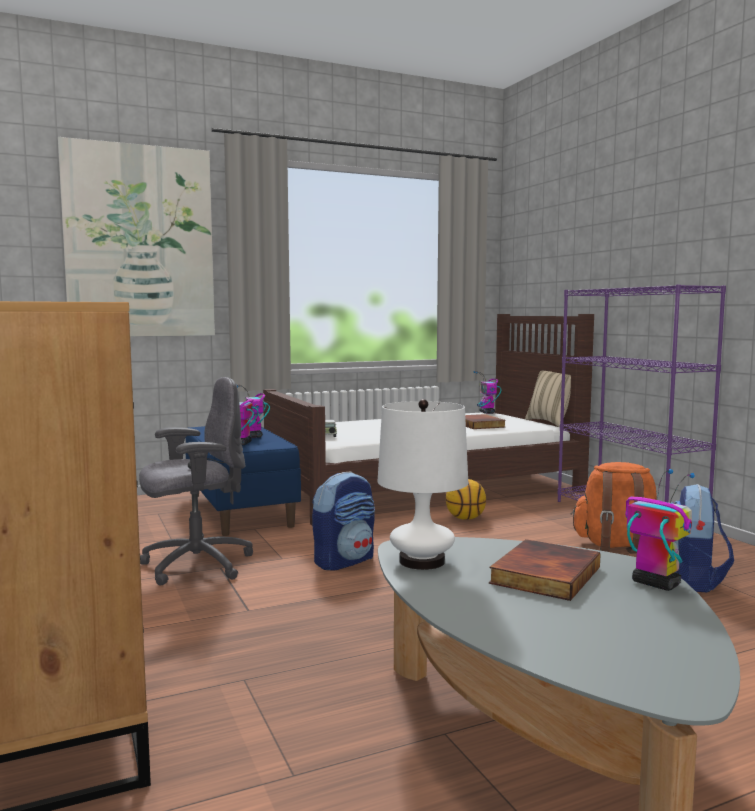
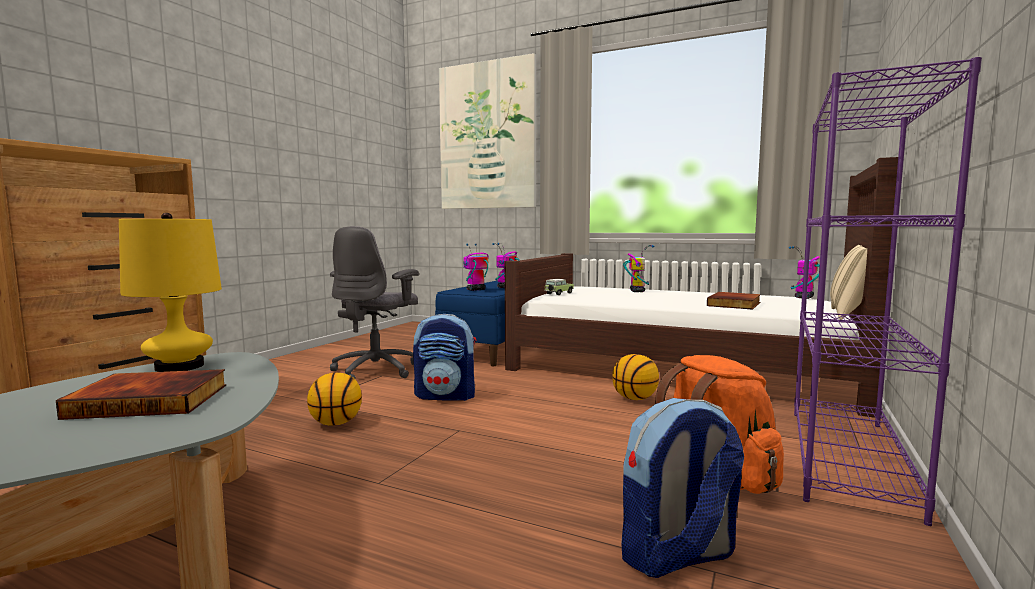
camera: 50 degrees right, 0 degrees up
(195, 565) = (377, 370): grey office chair -> grey office chair turned 90 degrees clockwise
(339, 612) = (336, 423): none -> basketball
(422, 561) = (179, 366): white table lamp -> yellow table lamp
(655, 583) = (129, 441): toy robot -> toy robot (637, 291)

